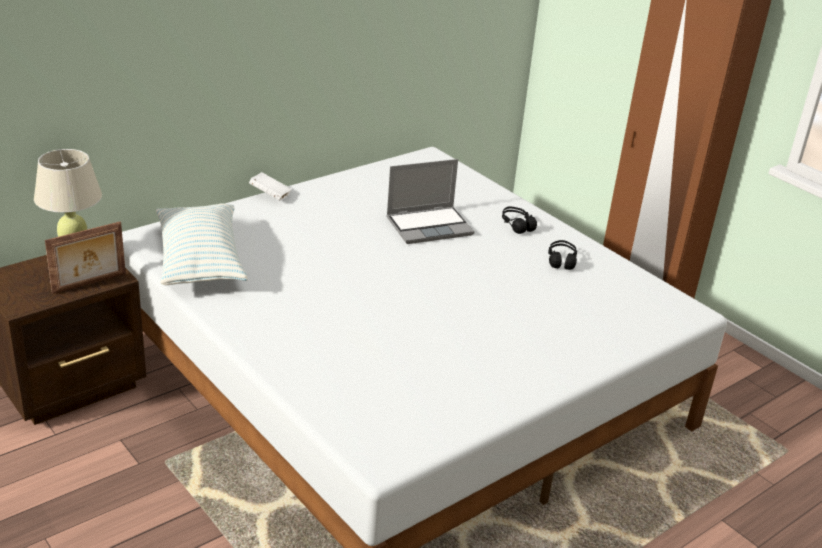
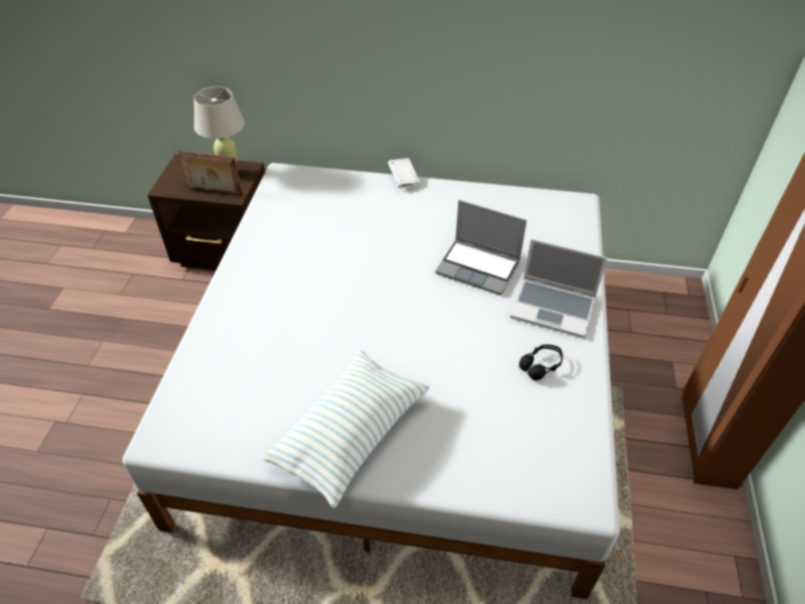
camera: 50 degrees right, 15 degrees up
(200, 261) = (286, 210): pillow -> pillow (350, 434)
(517, 225) = (554, 308): black headphones -> laptop

